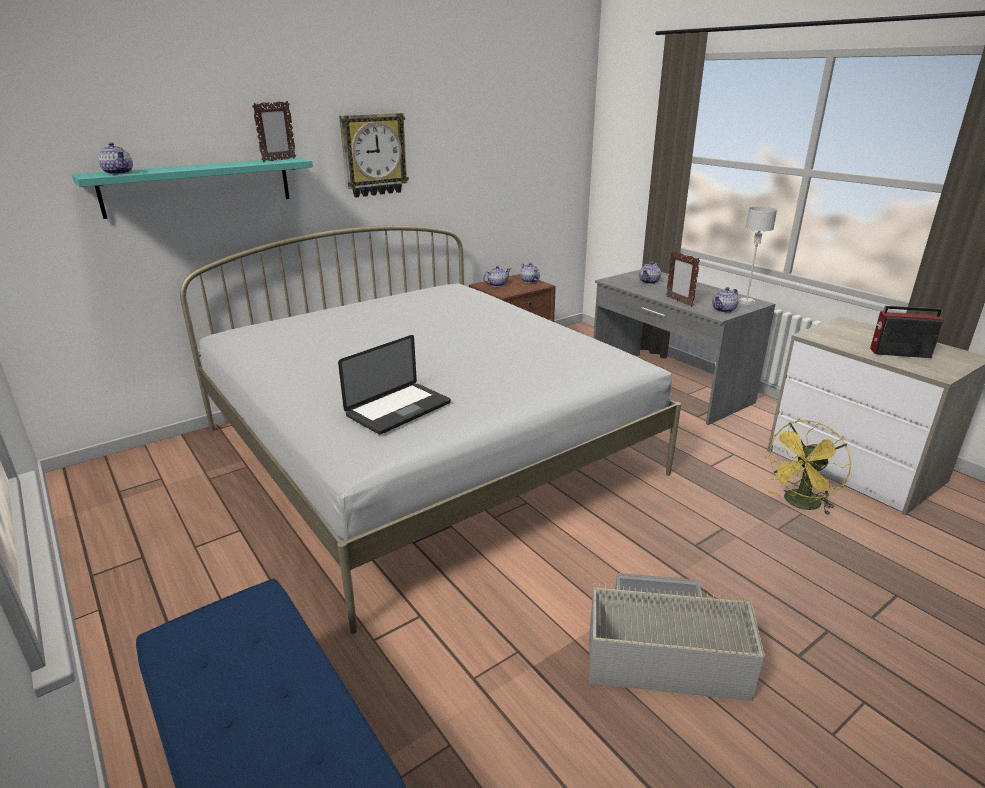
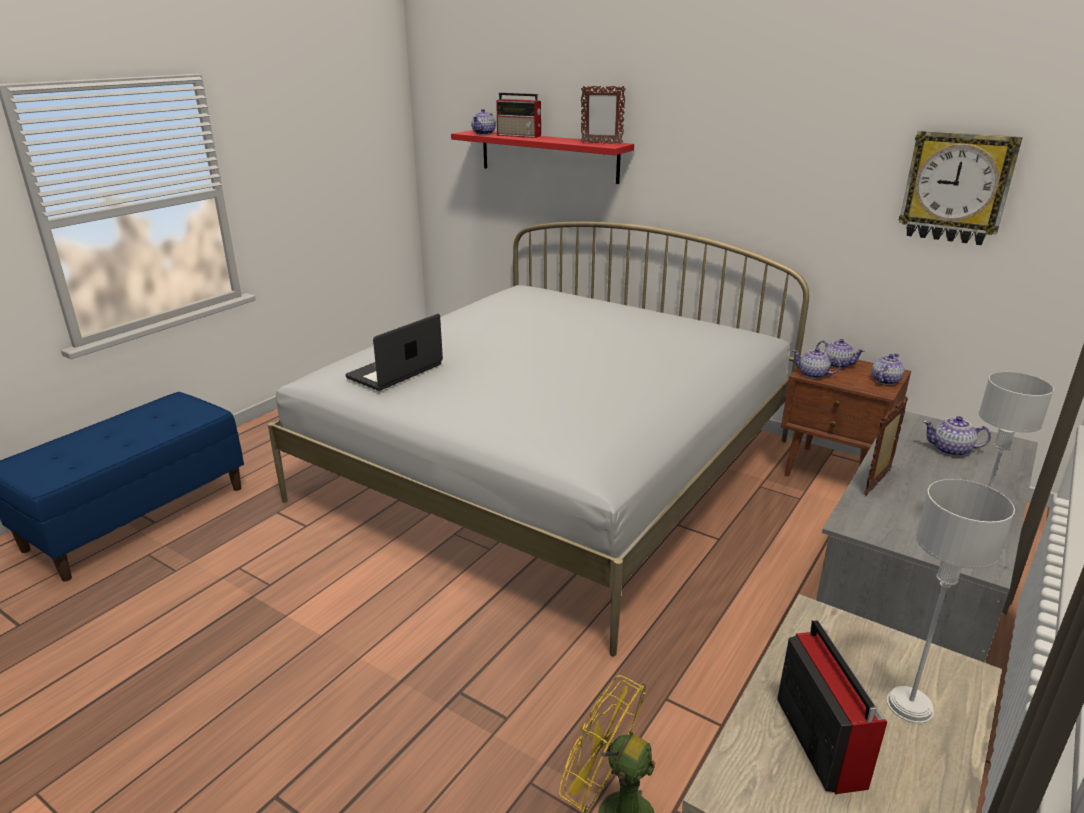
camera: 70 degrees right, 0 degrees up
(169, 168) = (520, 135): none -> radio
(198, 186) = (548, 156): turquoise shelf -> red shelf
(373, 155) = (716, 155): wall clock -> wall clock (956, 187)
(398, 409) = (395, 371): laptop -> laptop turned 105 degrees clockwise
(660, 650) = (276, 675): grey storage box -> none
(724, 310) = (887, 528): teapot -> teapot (813, 375)
(871, 334) = (910, 706): none -> grey table lamp

